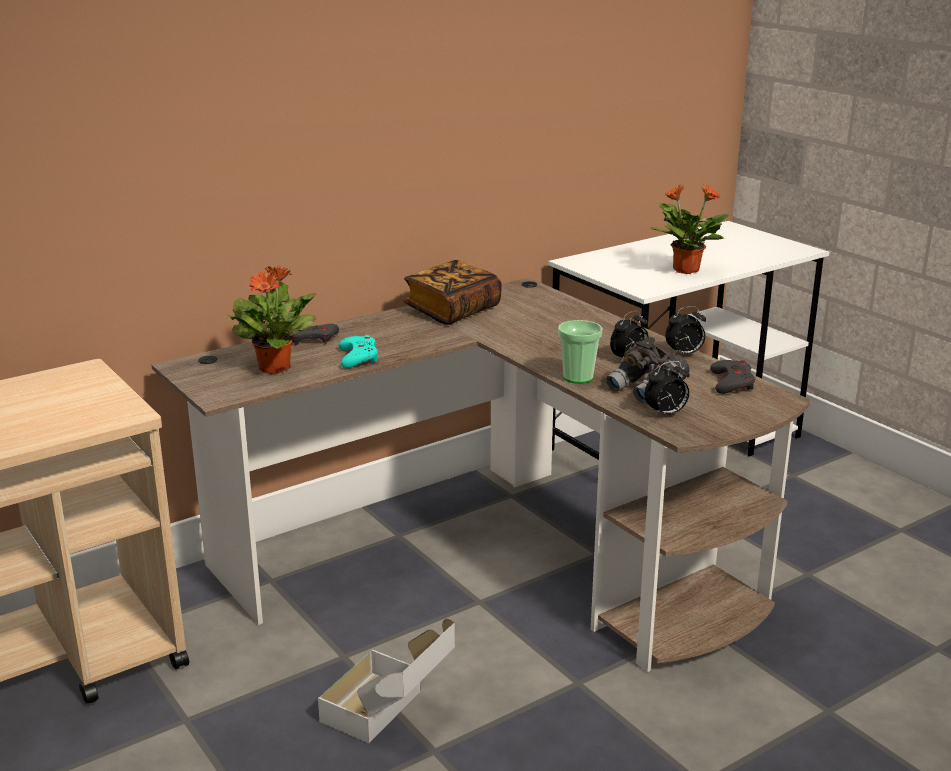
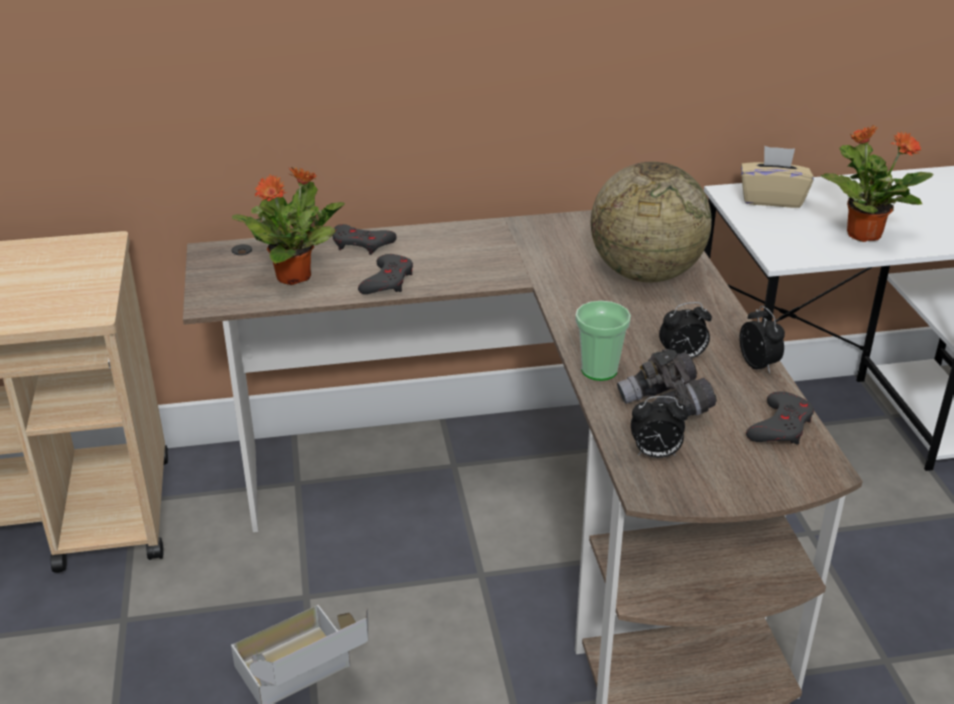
camera: 25 degrees right, 10 degrees up
(358, 357) = (388, 281): turquoise game controller -> grey game controller
(452, 311) = (542, 236): book -> none
(553, 319) = (645, 274): none -> globe
(604, 260) = (772, 199): none -> beige tissue box
(684, 354) = (759, 365): alarm clock -> alarm clock turned 120 degrees counterclockwise

